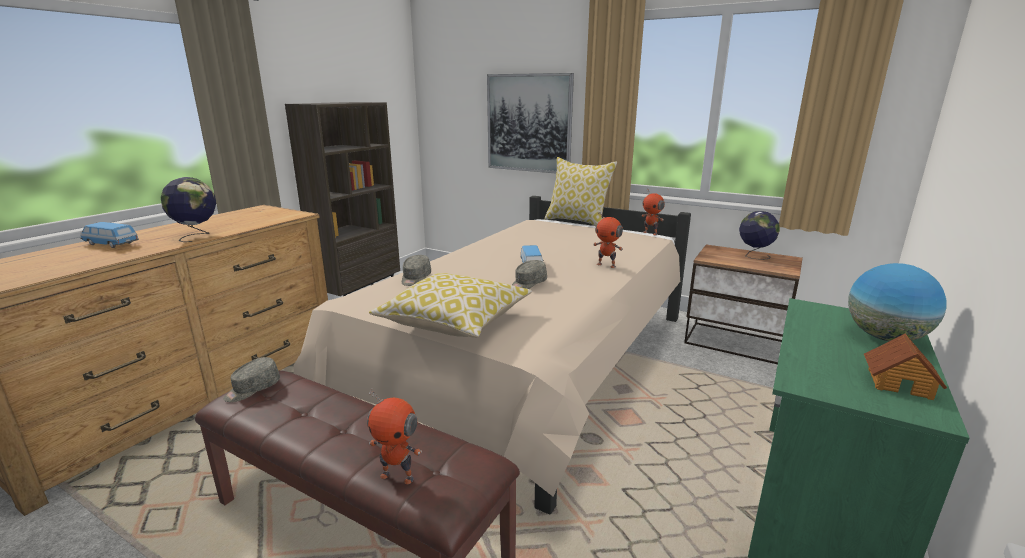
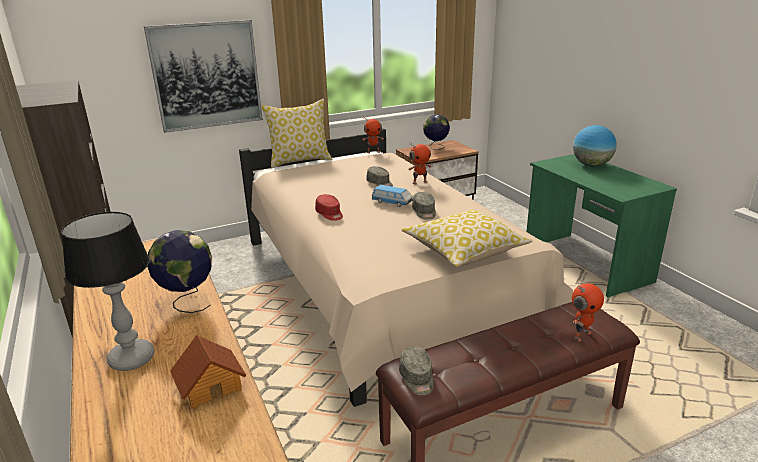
camera: 55 degrees left, 5 degrees up
(111, 244) = (133, 359): toy car -> table lamp
(415, 278) = (357, 246): grey cap -> grey cap (380, 183)
(470, 255) = (330, 214): none -> red cap
(899, 383) = (632, 180): toy house -> toy house (210, 385)

